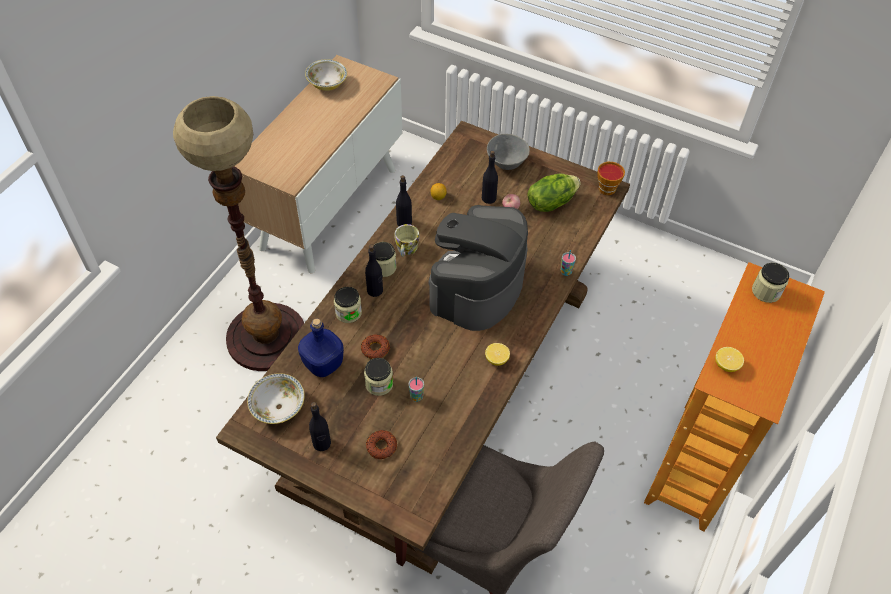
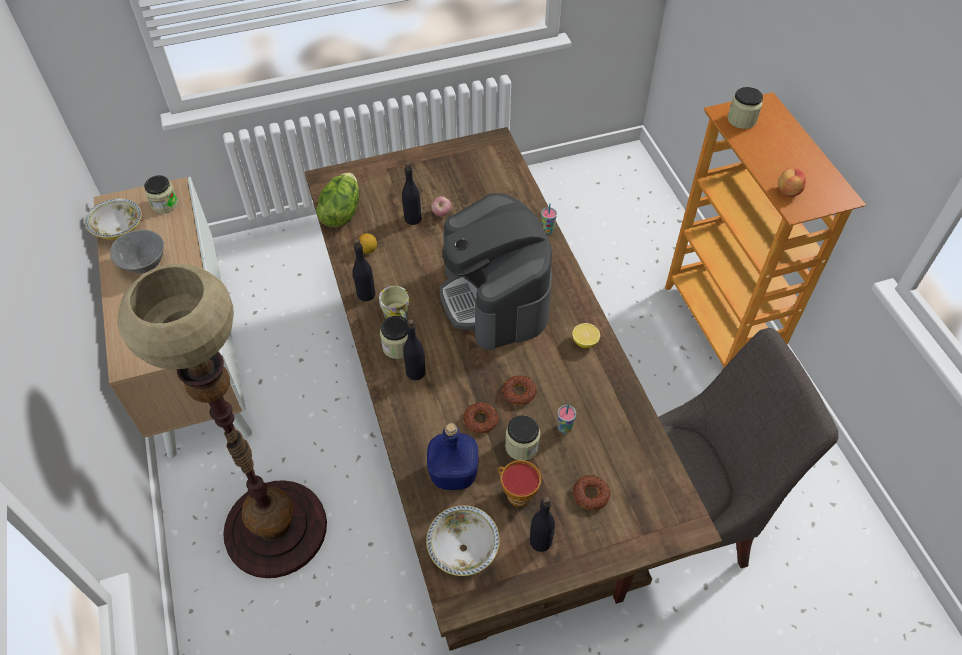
camera: 45 degrees left, 0 degrees up
(348, 312) = (417, 411): jar -> jar (165, 204)
(417, 353) = (519, 392): none -> donut
(505, 163) = (390, 180): grey bowl -> grey bowl (143, 266)
(551, 202) = (467, 185): lettuce -> lettuce (341, 213)
(606, 187) = (493, 142): cup -> cup (516, 493)
(726, 365) = (787, 191): lemon -> apple

